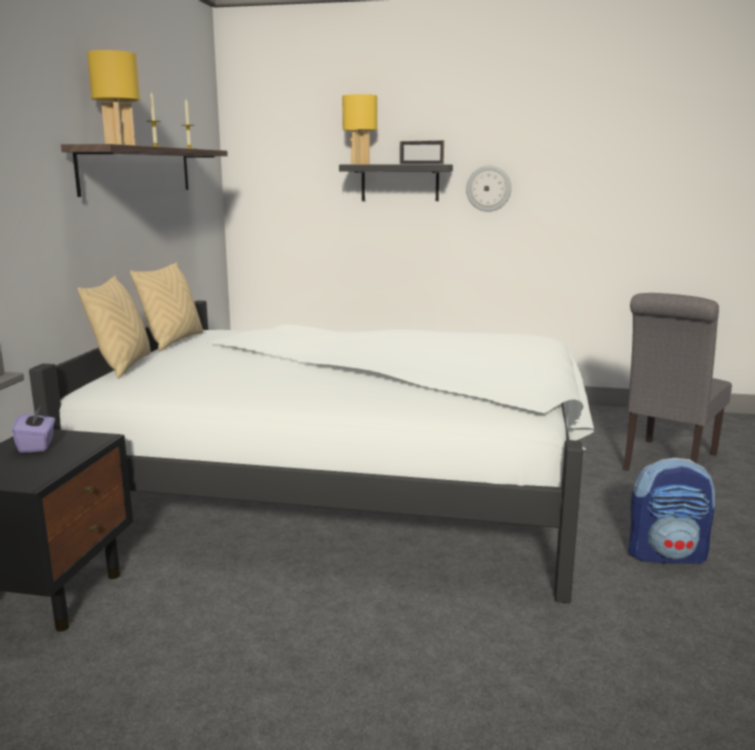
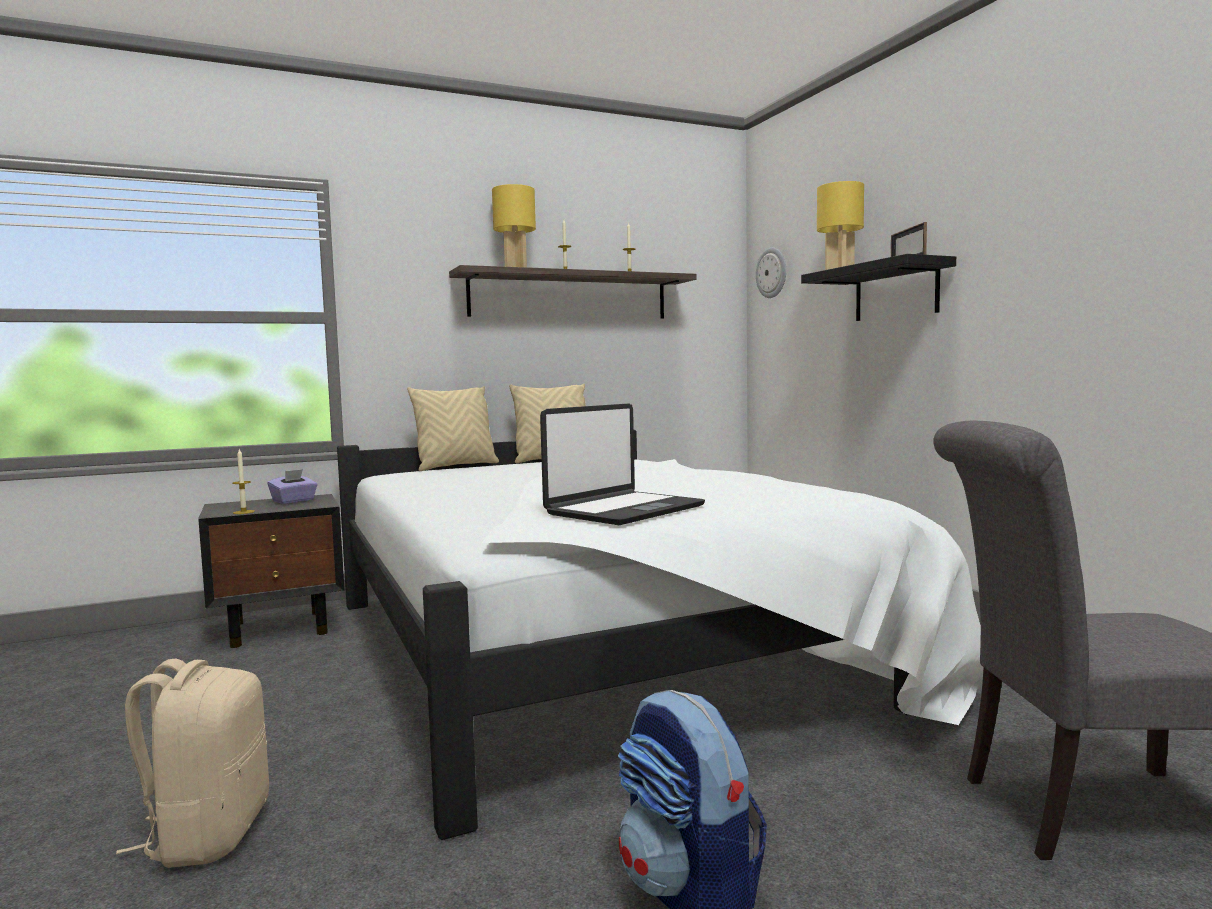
camera: 55 degrees right, 10 degrees down
(53, 471) = (243, 512): none -> candle
(486, 687) = (207, 834): none -> beige backpack
(488, 188) = (1004, 285): wall clock -> wall clock (772, 273)
(498, 373) = (624, 510): none -> laptop

